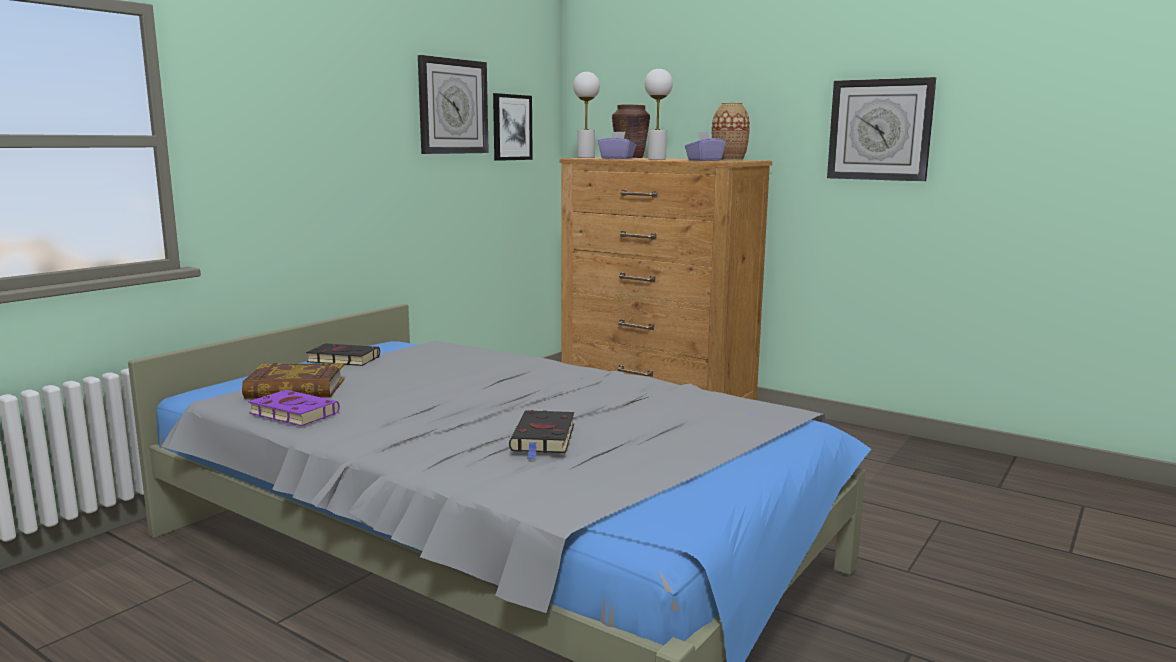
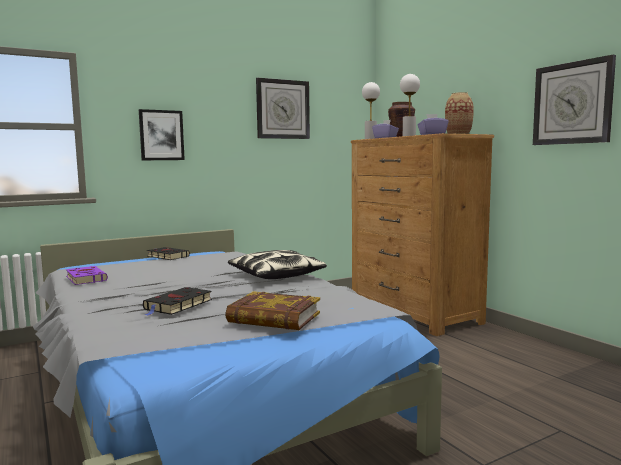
camera: 25 degrees right, 5 degrees down
(295, 389) = (113, 268): book -> book (274, 318)
(511, 127) = (330, 123): picture -> picture (161, 135)
(577, 376) = (275, 275): none -> pillow

